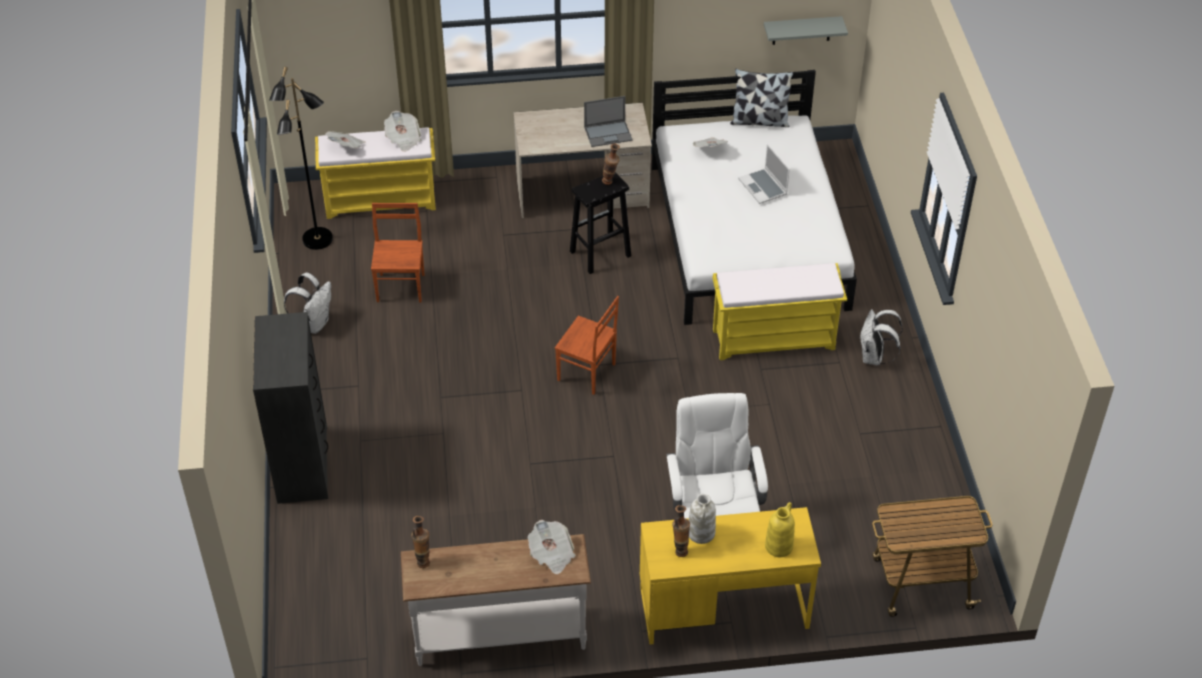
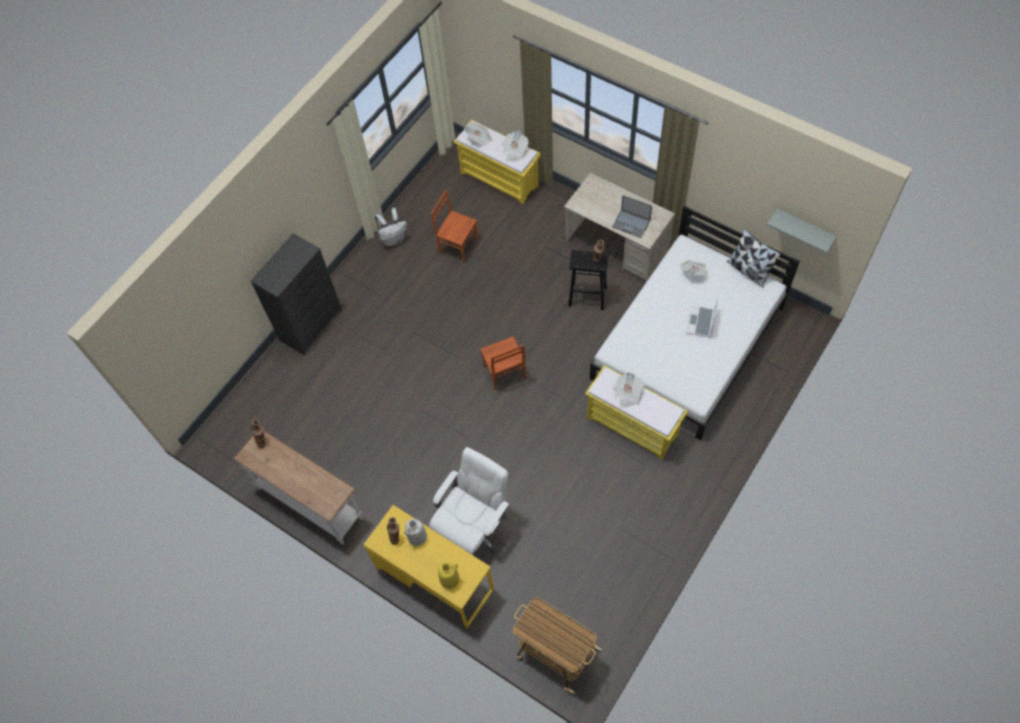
camera: 45 degrees right, 15 degrees up
(318, 240) = (443, 184): black floor lamp -> none
(401, 287) = (458, 245): brown chair -> brown chair turned 105 degrees counterclockwise
(551, 554) = (326, 489): newspaper -> newspaper (627, 394)
(874, 357) = (681, 483): white backpack -> none

